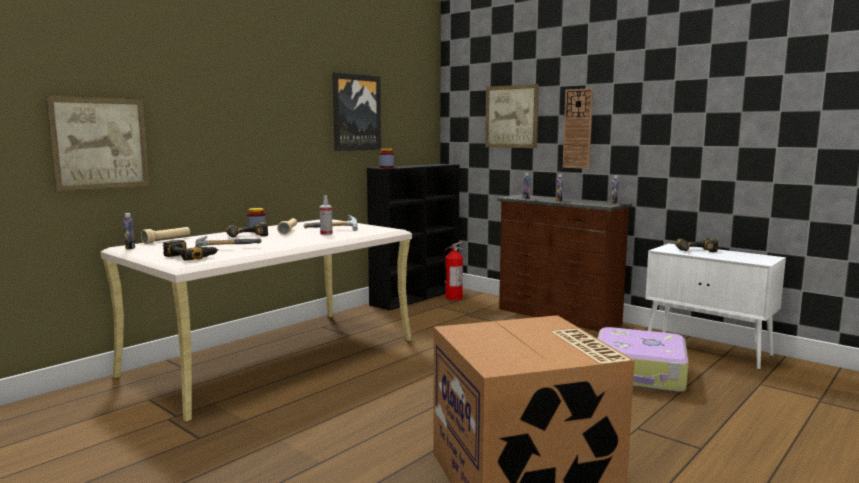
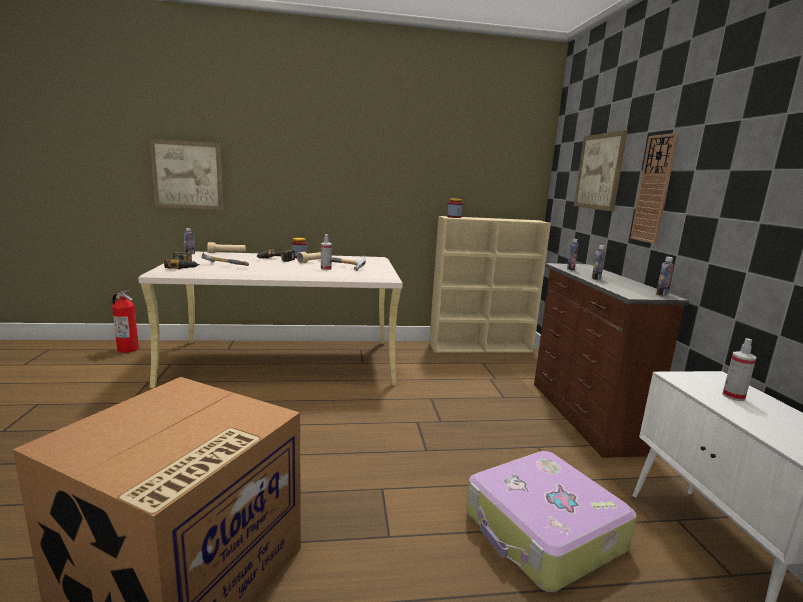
camera: 40 degrees right, 5 degrees up
(356, 112) = (434, 162): picture -> none
(416, 296) = (481, 347): black bookcase -> beige bookcase
(453, 298) = (511, 359): fire extinguisher -> fire extinguisher (128, 349)
(696, 251) = (733, 396): power drill -> spray bottle

